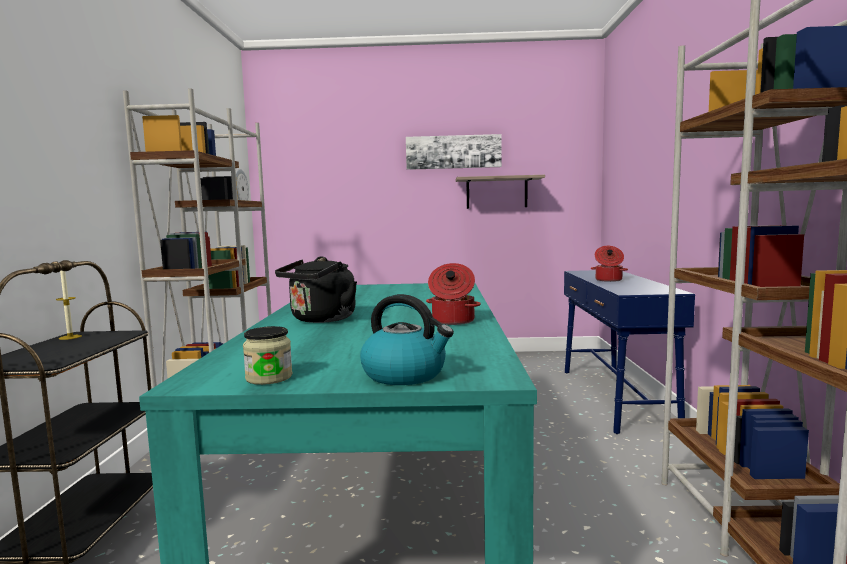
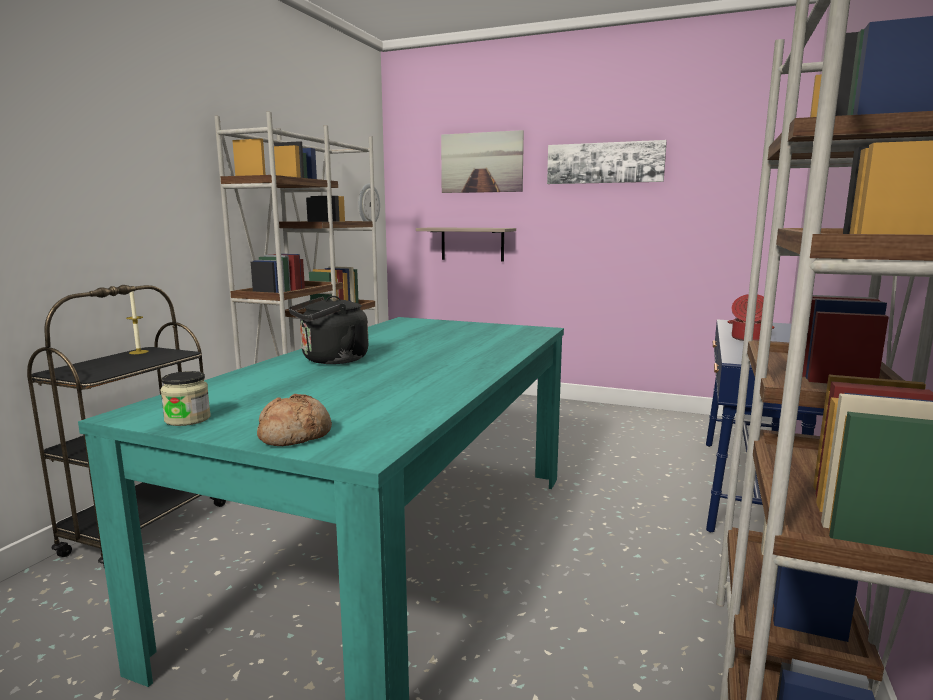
camera: 20 degrees right, 5 degrees up
(345, 151) = (481, 162): none -> picture
(405, 374) = (295, 435): kettle -> bread
(452, 321) = (446, 378): cooking pot -> none
(496, 193) = (655, 214): shelf -> shelf (472, 244)

